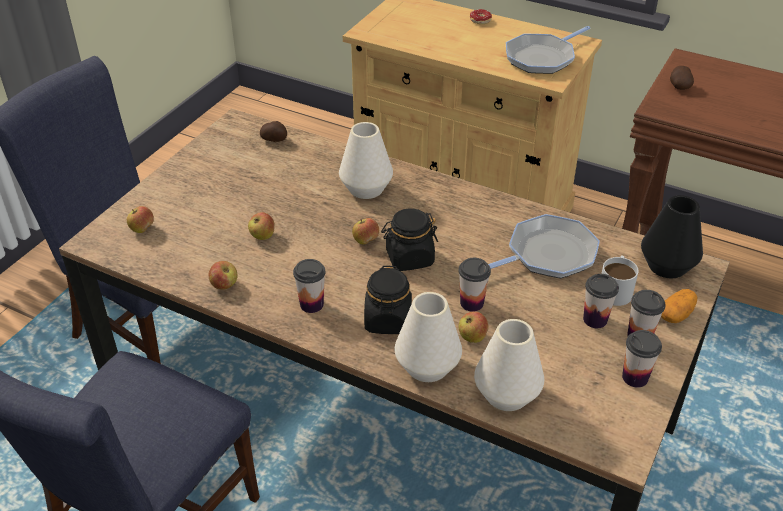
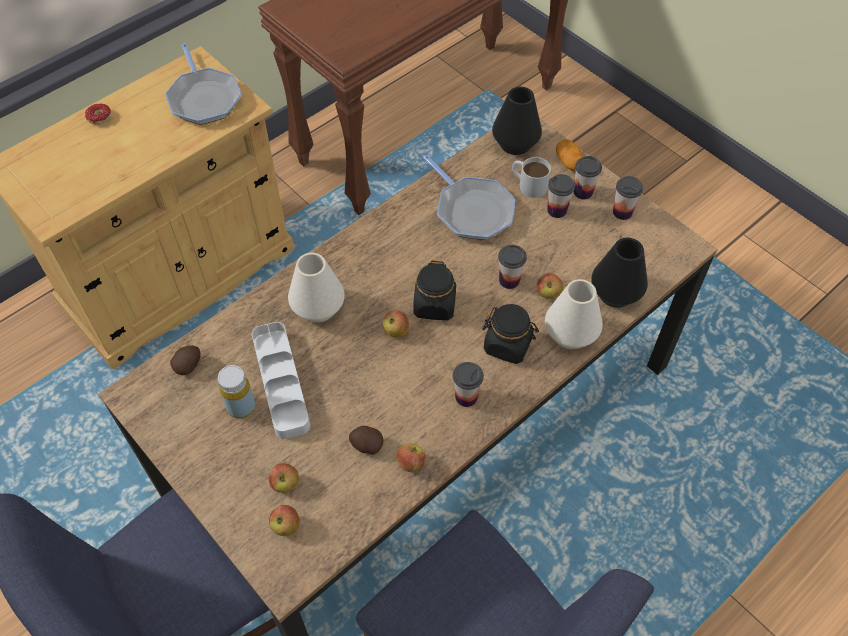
camera: 70 degrees left, 15 degrees up
(246, 176) = (241, 407): none -> yellow bottle
(262, 236) = (350, 414): apple -> apple (285, 483)
(278, 189) = (281, 382): none -> white tray
(506, 394) = (615, 293): white vase -> black vase
(546, 255) = (472, 210): frying pan -> frying pan turned 150 degrees clockwise
(679, 86) = (321, 30): potato -> potato (366, 445)

